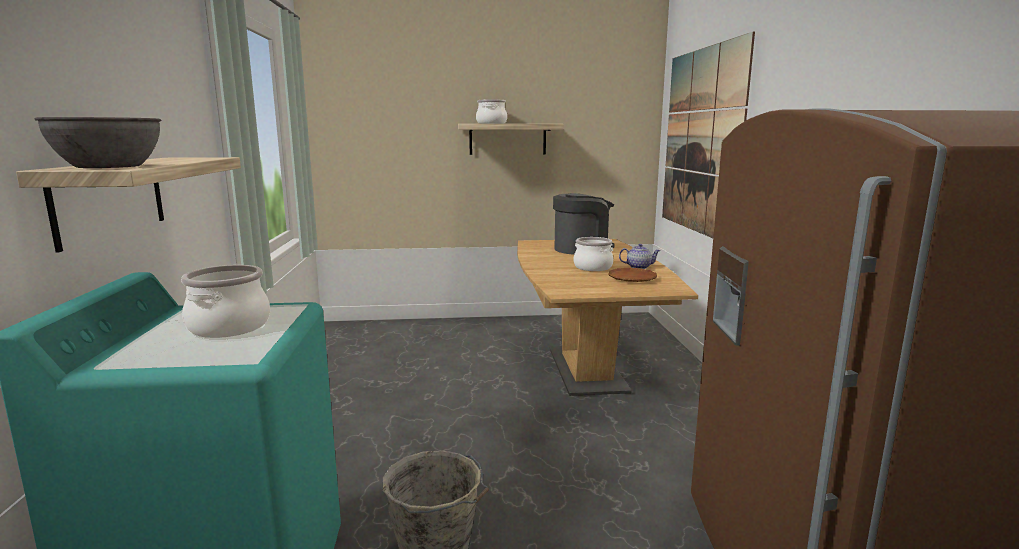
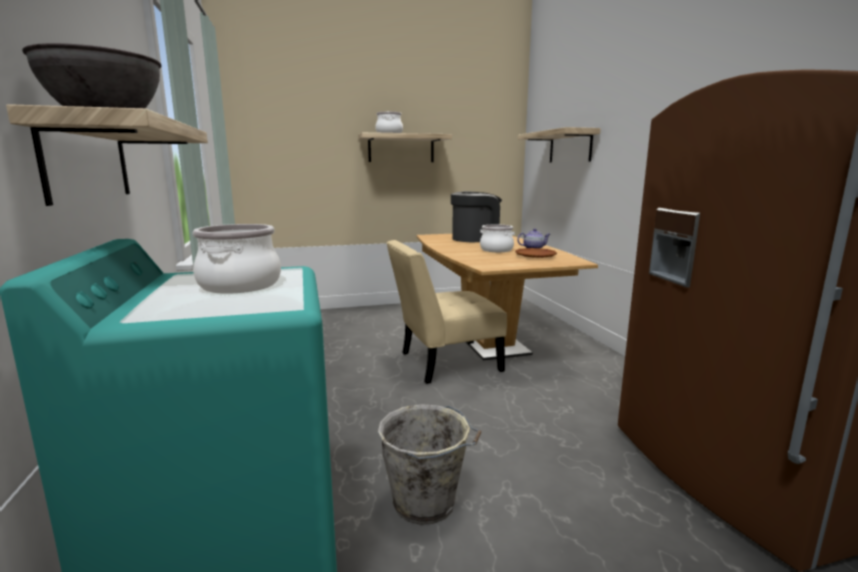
camera: 10 degrees left, 0 degrees up
(523, 395) = (444, 363): none -> beige chair
(701, 141) = (570, 147): picture -> shelf

